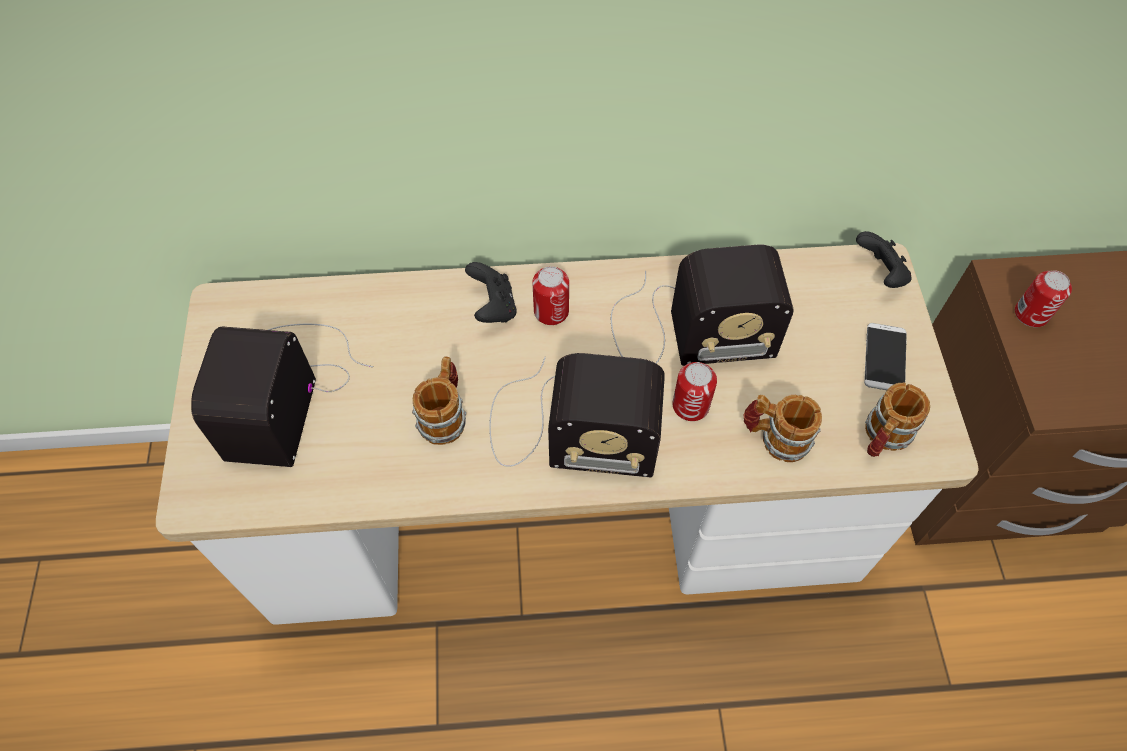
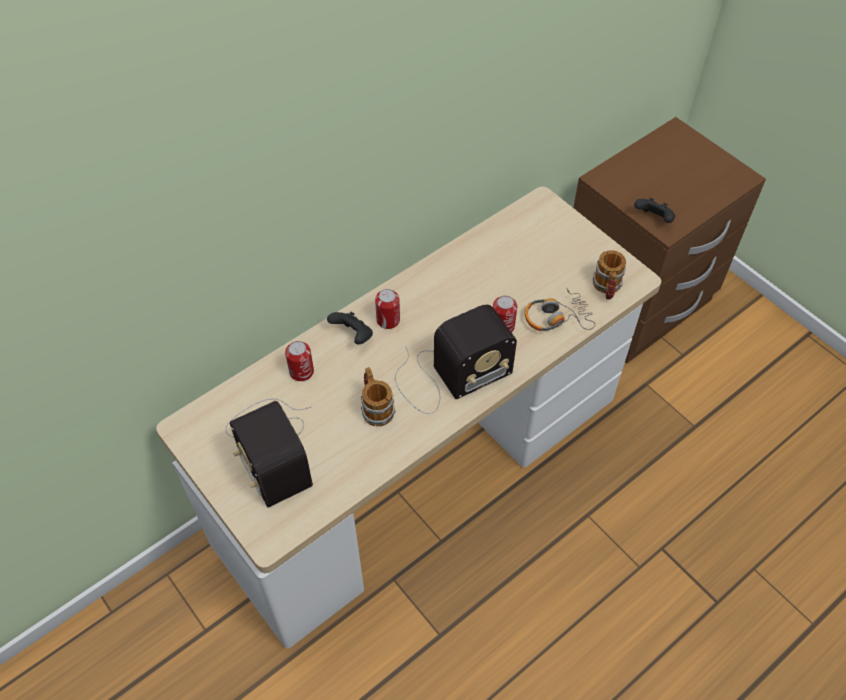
camera: 35 degrees left, 5 degrees down
(686, 330) = (469, 289): radio -> none
(775, 437) = (556, 318): mug -> headphones
(880, 274) = (544, 207): black game controller -> black game controller (653, 219)
(885, 358) = (578, 248): phone -> none
(1031, 314) = (626, 190): can -> can (301, 371)

